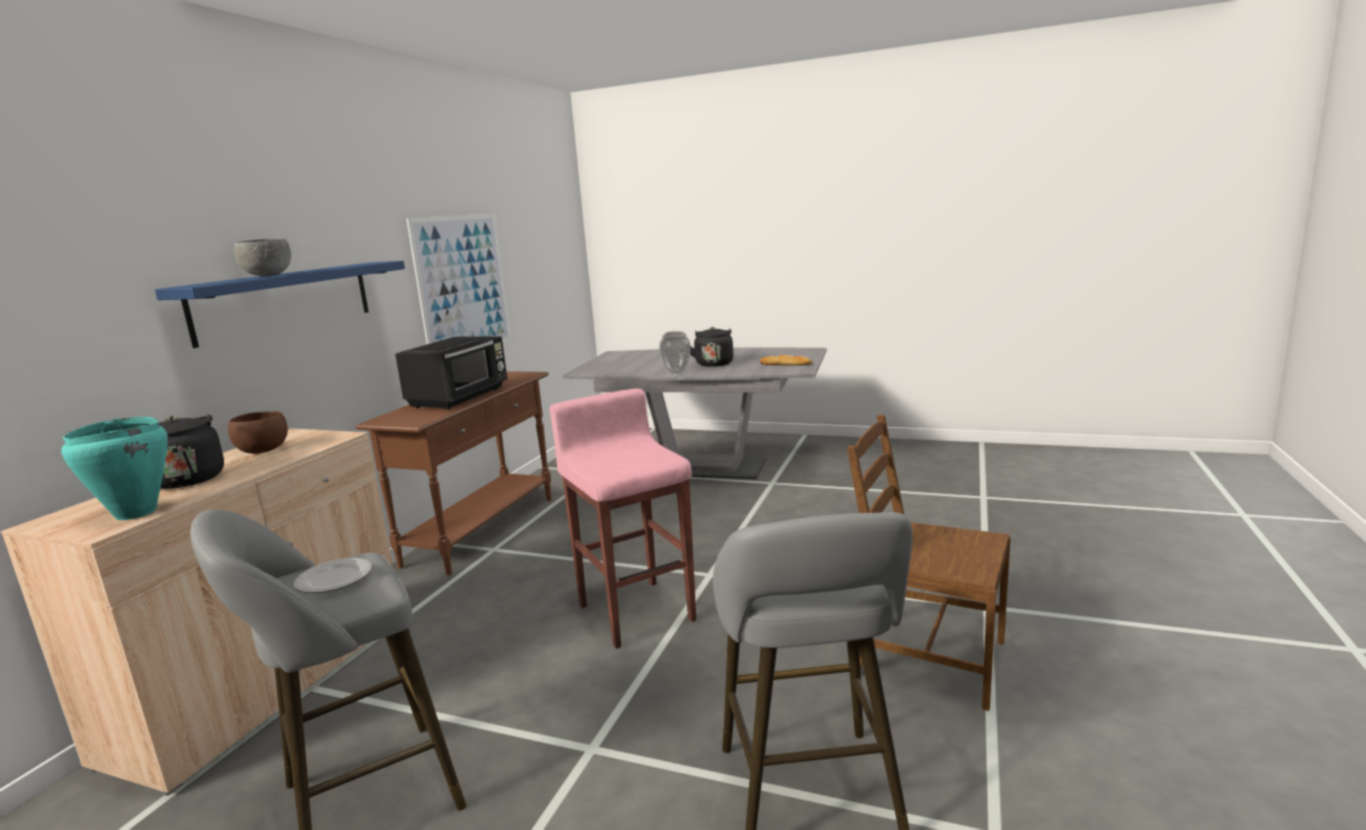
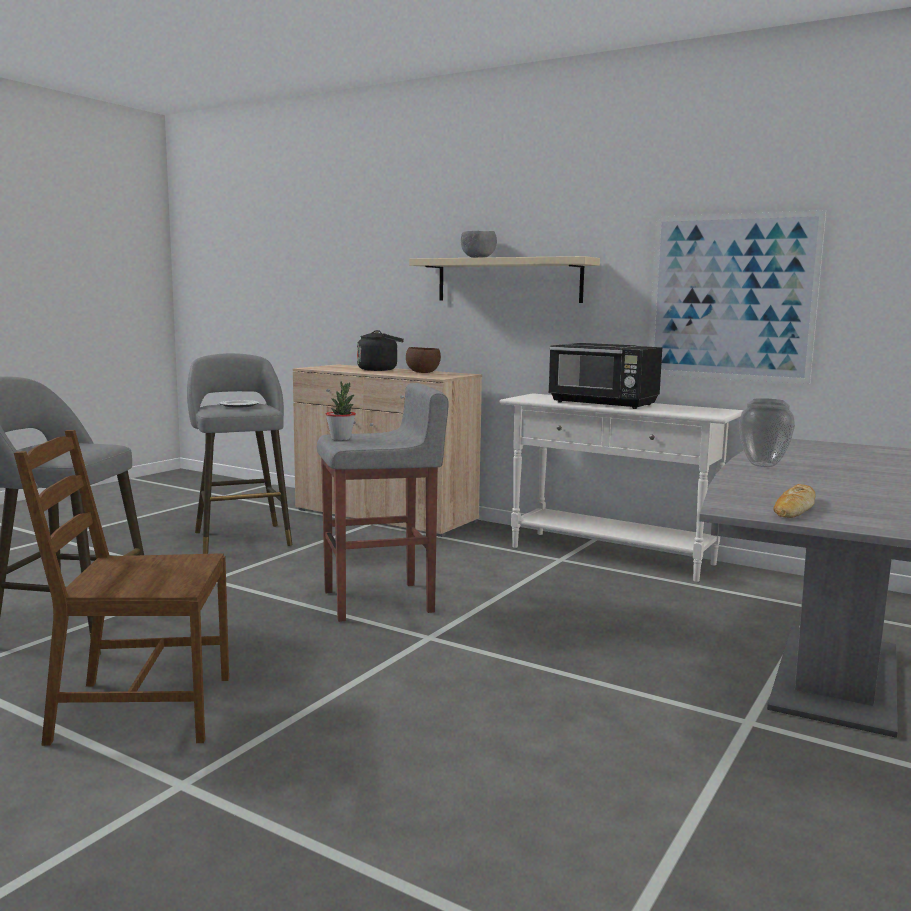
camera: 100 degrees right, 5 degrees down
(135, 514) = (328, 368): turquoise cooking pot -> none
(285, 301) = (508, 280): blue shelf -> beige shelf
(482, 530) = (612, 556): brown console table -> white console table
(628, 468) = (341, 439): none -> potted plant
(636, 611) = (380, 602): pink stool -> grey stool
(714, 363) = (823, 480): black kettle -> none
(927, 659) = (140, 710): brown chair -> brown chair turned 135 degrees counterclockwise

